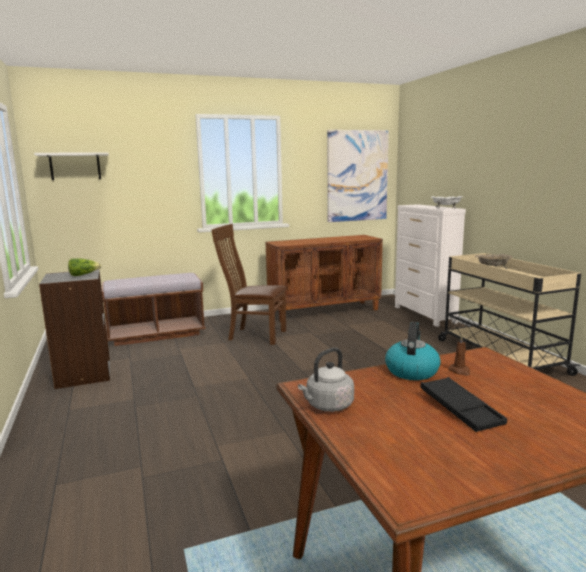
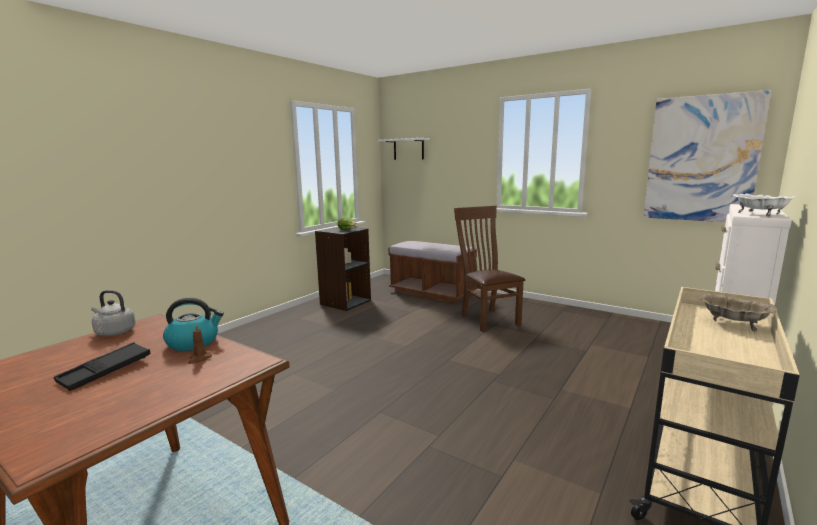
camera: 55 degrees right, 0 degrees up
(324, 311) = (603, 323): brown cabinet -> none

